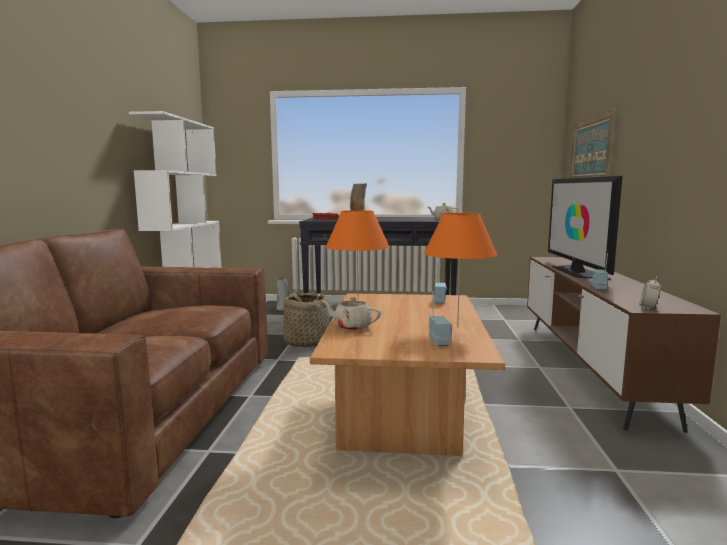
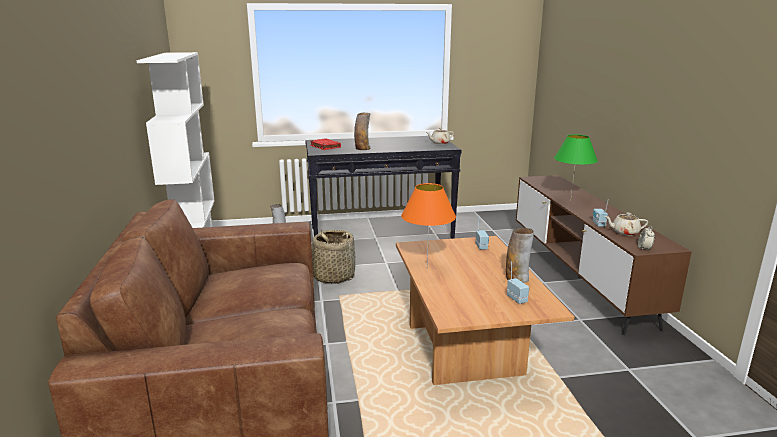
camera: 15 degrees left, 10 degrees up
(351, 327) = (439, 289): beige teapot -> beige teapot (624, 232)
(458, 326) = (517, 278): orange table lamp -> vase
(577, 272) = (570, 200): television -> green table lamp
(591, 150) = (572, 80): picture -> none

